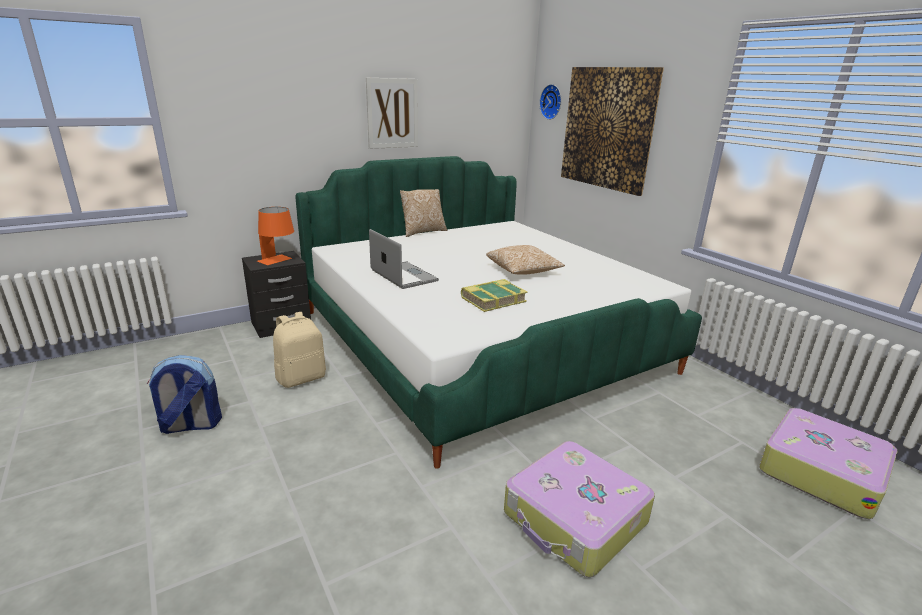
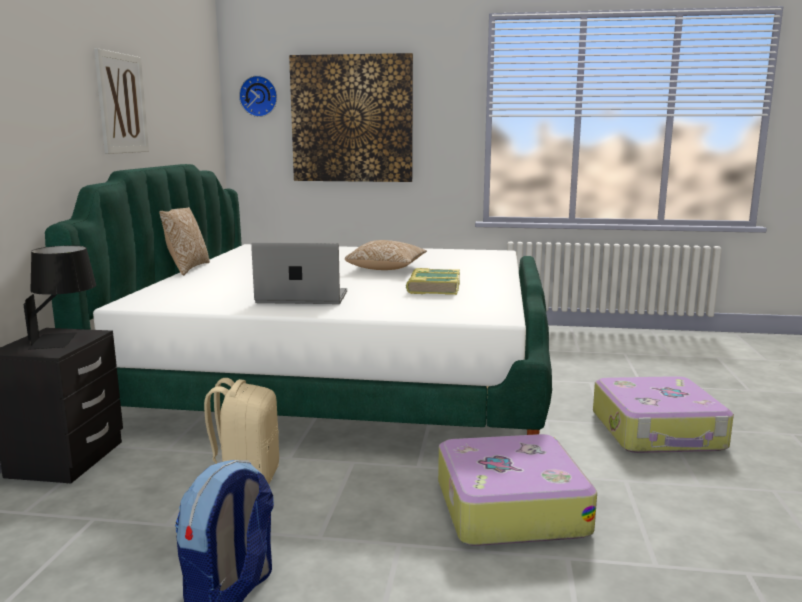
camera: 50 degrees left, 10 degrees down
(278, 261) = (66, 339): orange table lamp -> black table lamp
(820, 471) = (676, 349): suitcase -> suitcase (508, 507)

